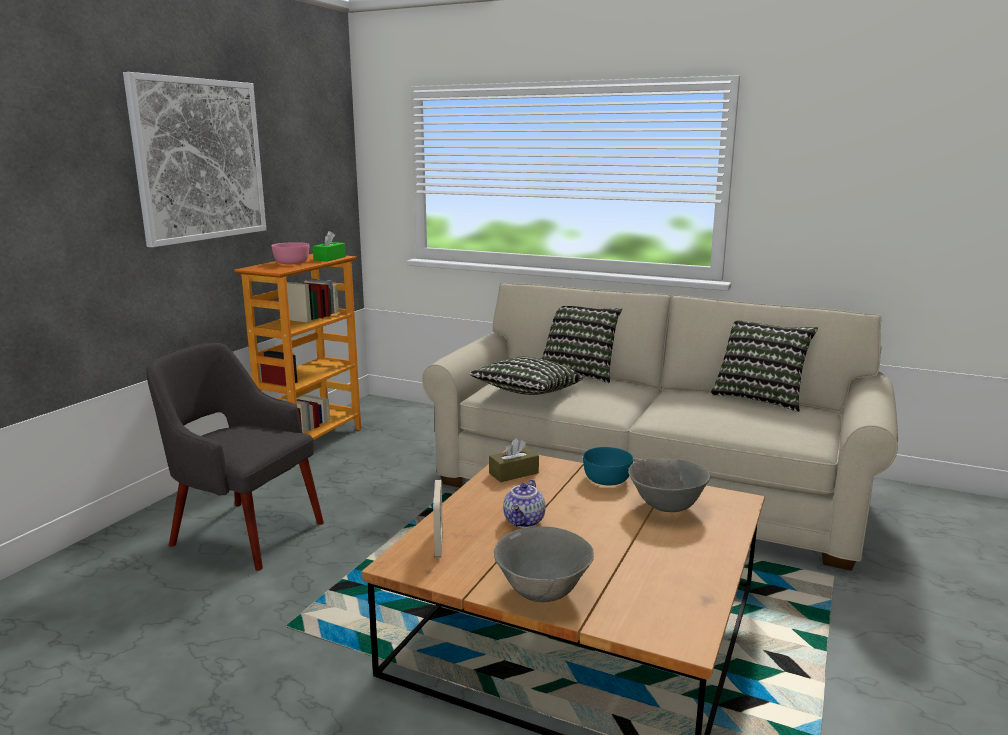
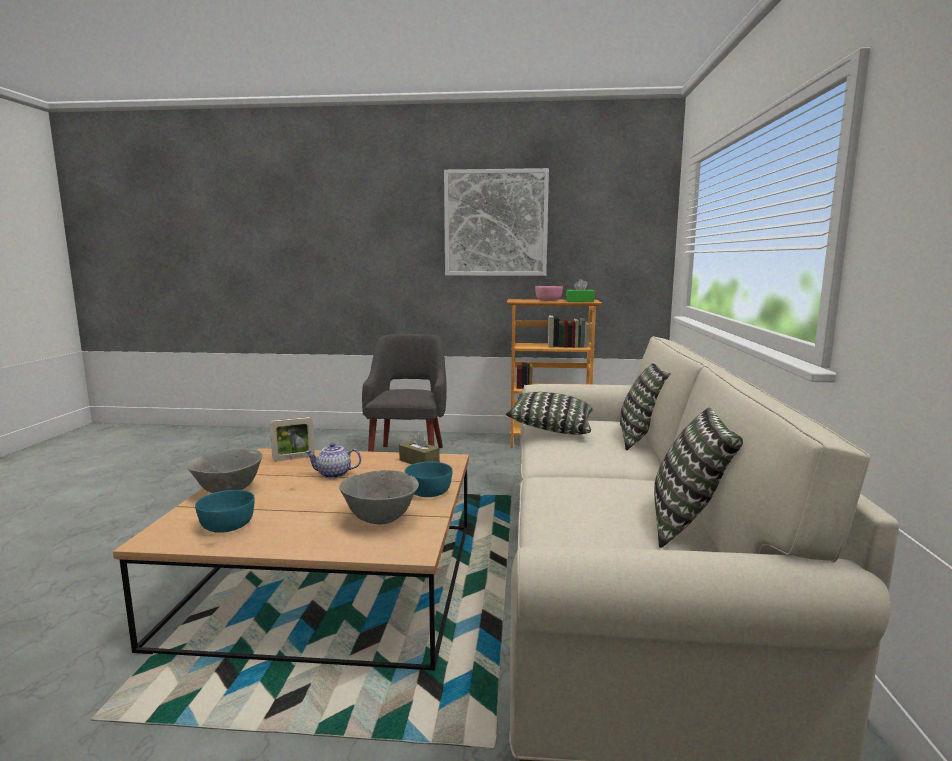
camera: 70 degrees right, 5 degrees down
(658, 590) = (227, 525): none -> turquoise bowl

